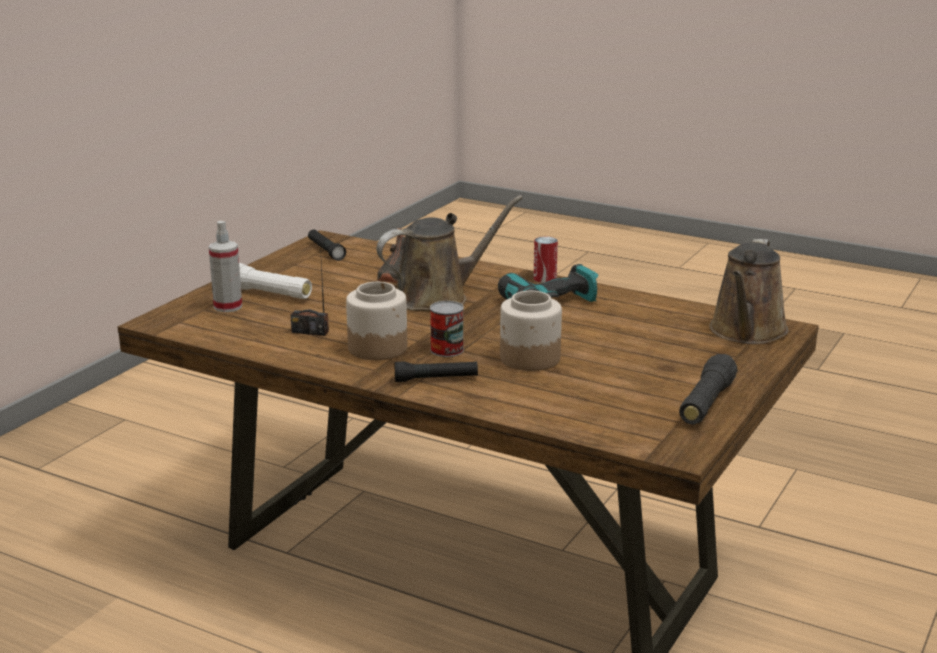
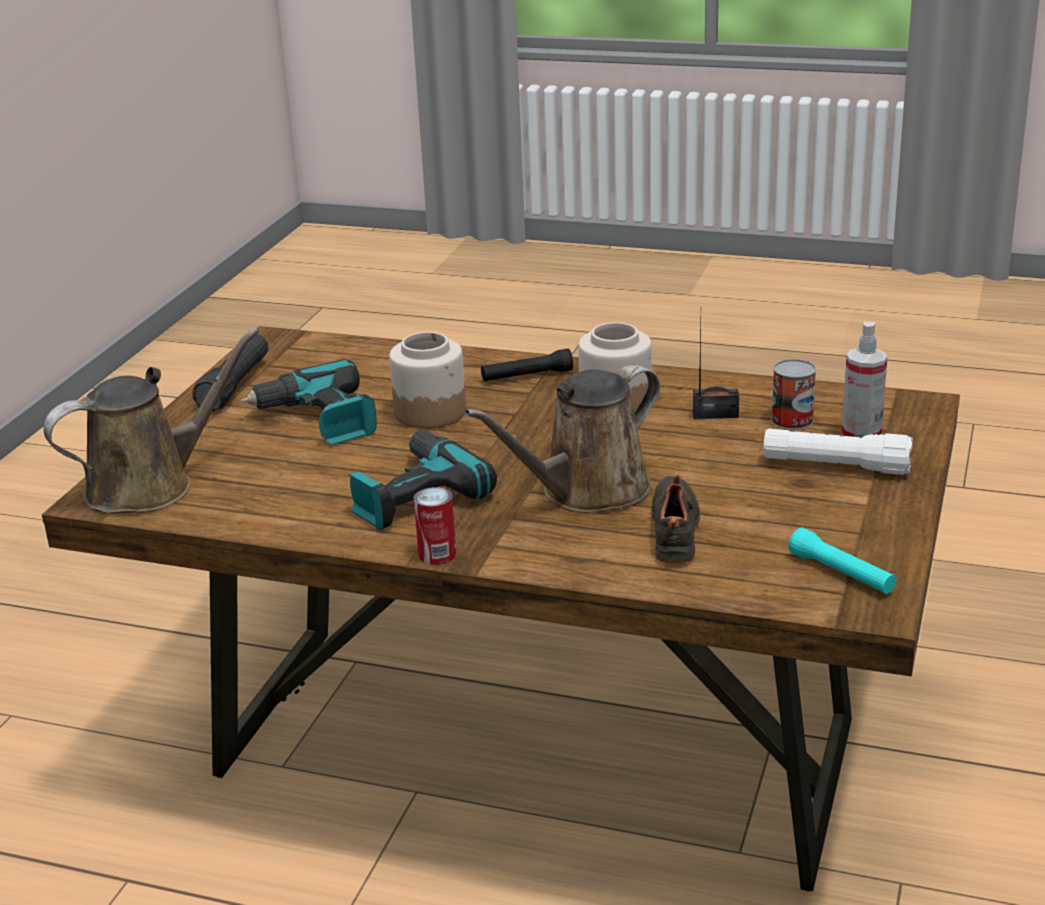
camera: 170 degrees right, 5 degrees up
(326, 251) = (841, 573): black flashlight -> turquoise flashlight
(447, 350) = (532, 412): can -> can (792, 420)
(623, 363) = (319, 420): none -> power drill
(747, 332) = (150, 485): brown watering can -> brown watering can turned 45 degrees clockwise

